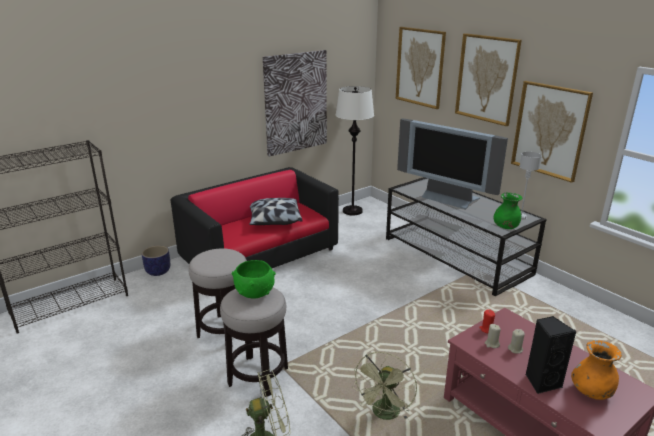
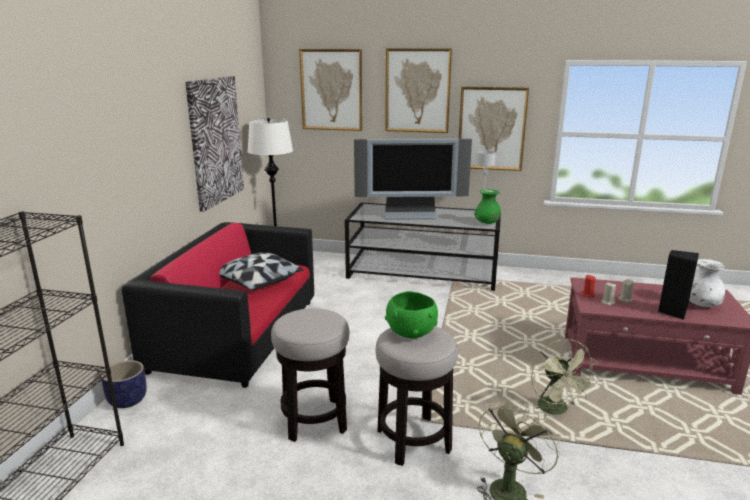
camera: 40 degrees left, 5 degrees down
(591, 392) = (701, 305): orange vase -> white vase

